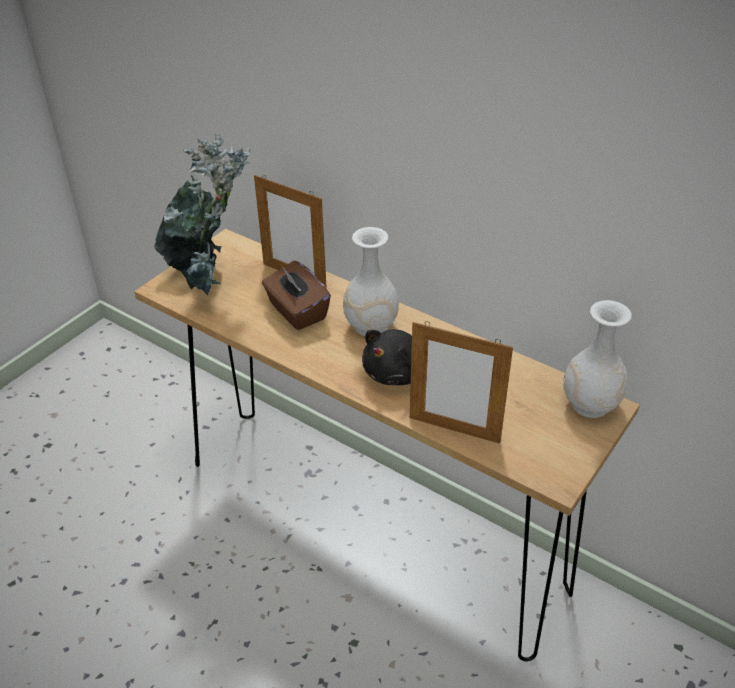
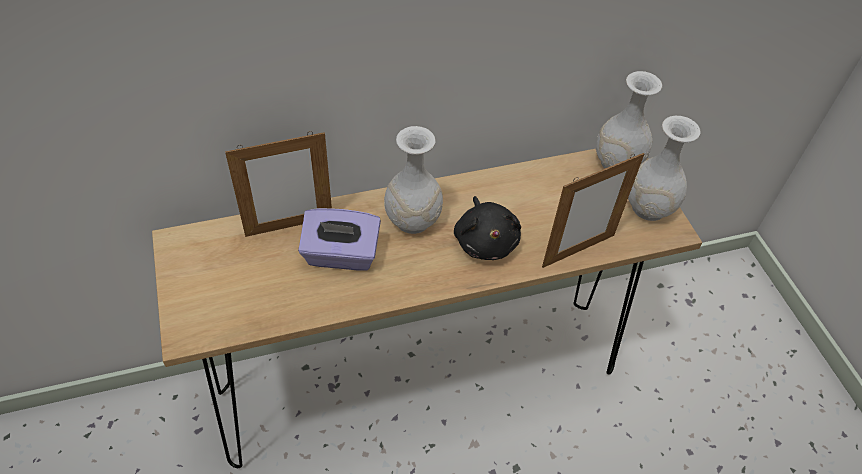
camera: 55 degrees left, 10 degrees up
(208, 280) = (219, 291): potted plant -> none
(297, 312) = (341, 255): brown tissue box -> purple tissue box
(563, 450) = (648, 207): none -> white vase

